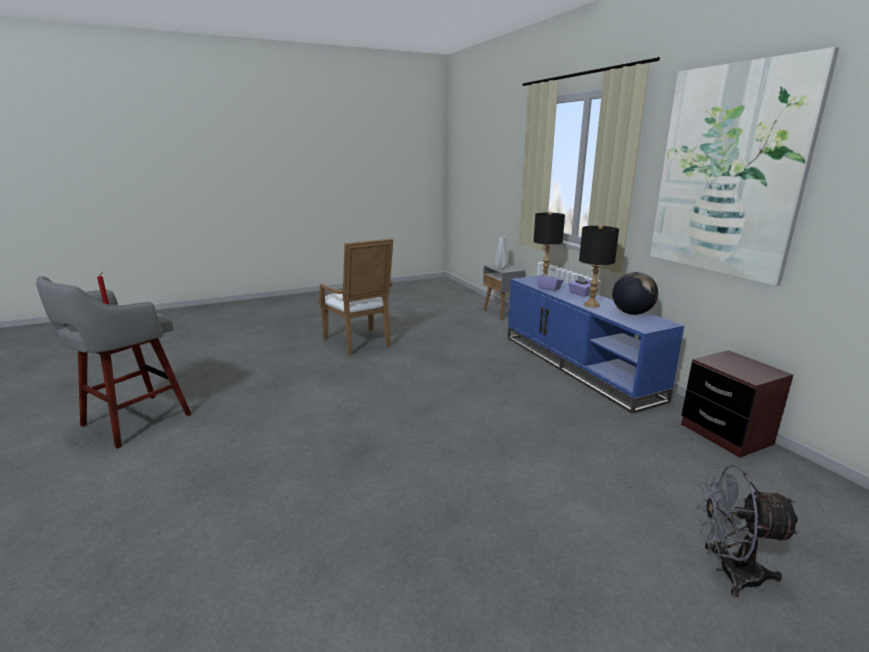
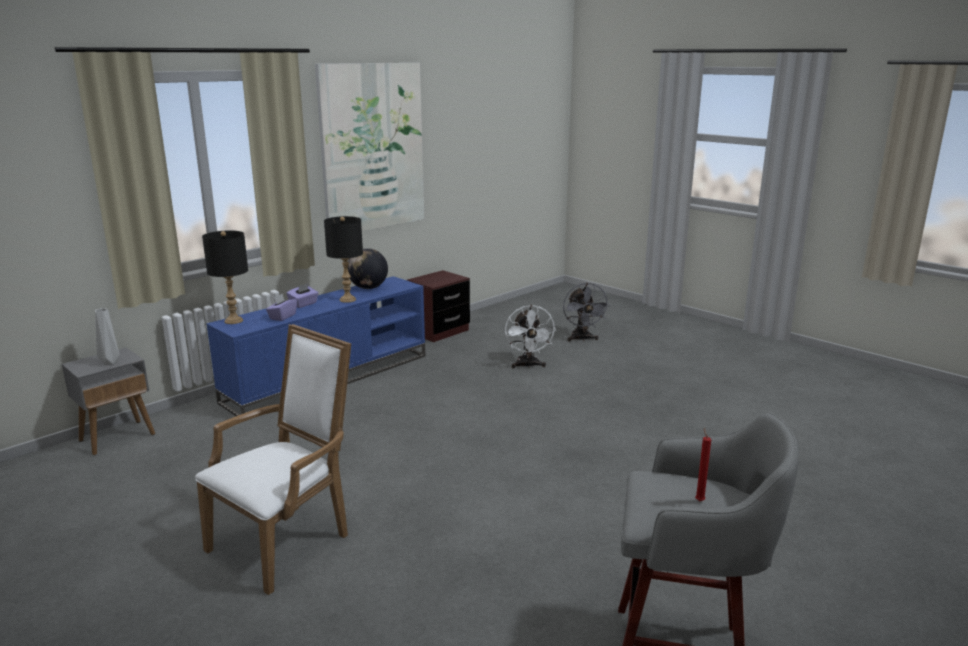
camera: 110 degrees left, 0 degrees up
(597, 477) = (528, 366): none -> white fan

